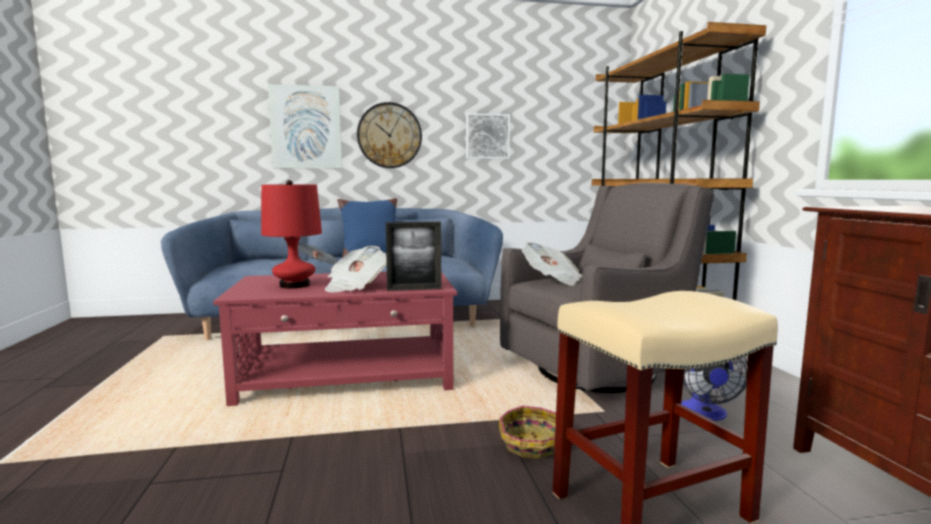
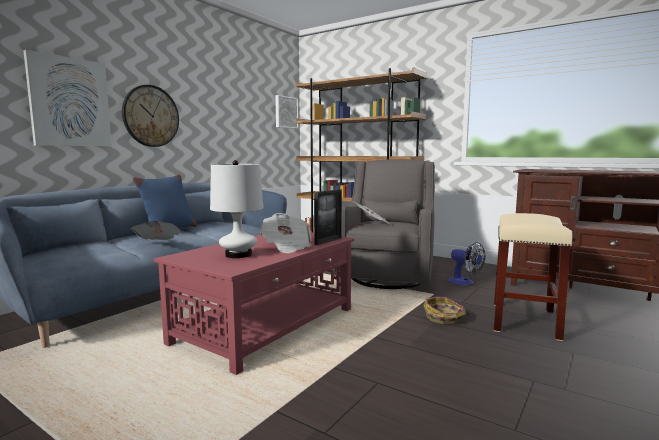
camera: 45 degrees left, 0 degrees up
(294, 285) = (238, 255): red table lamp -> white table lamp
(487, 136) = (223, 121): picture -> picture (285, 112)

